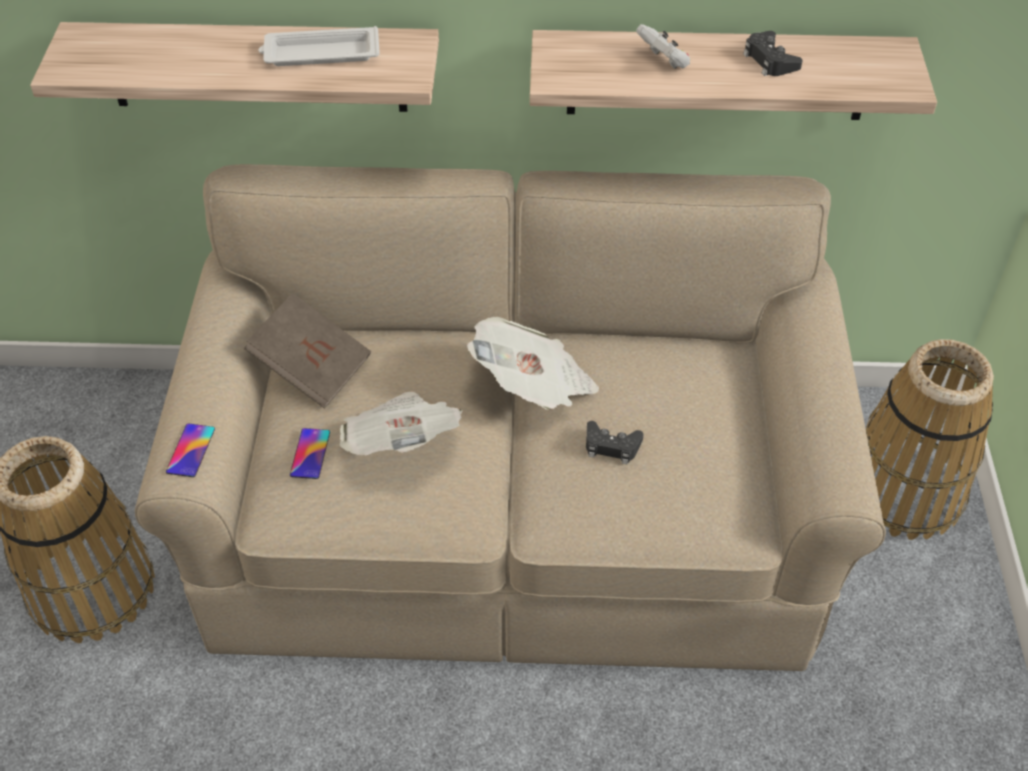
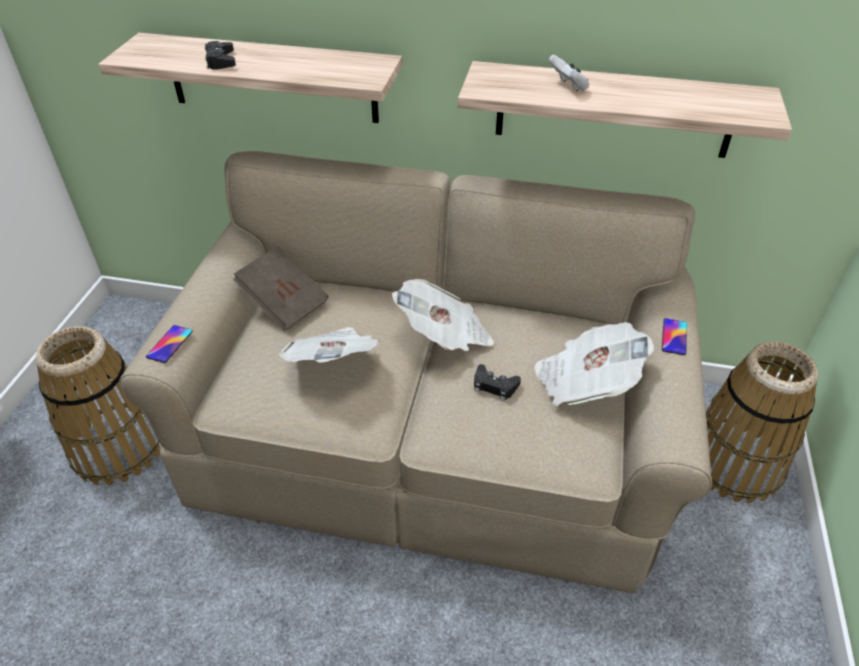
camera: 10 degrees right, 5 degrees down
(310, 454) = (264, 361): phone -> phone (674, 337)
(319, 54) = (309, 62): white tray -> none
(721, 426) = (585, 382): none -> newspaper
(770, 60) = (654, 92): black game controller -> black game controller (221, 61)

